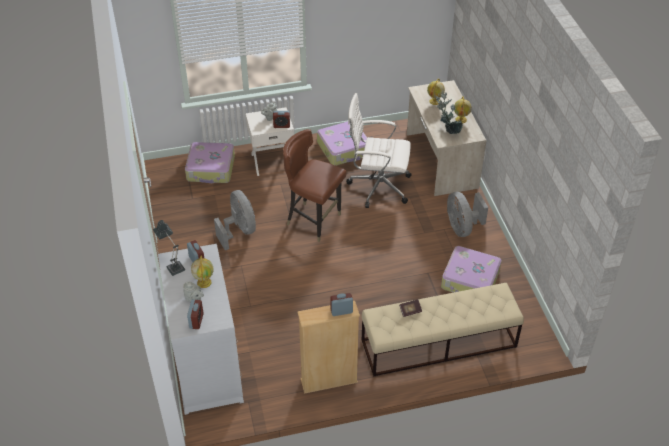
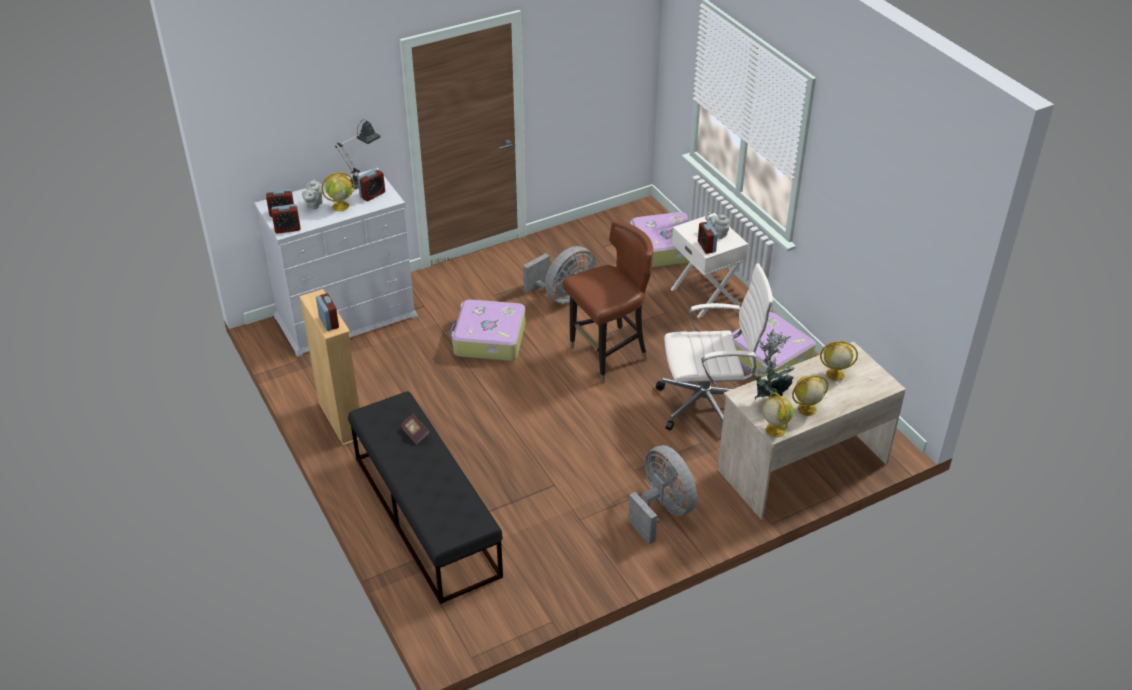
camera: 75 degrees right, 5 degrees down
(221, 319) = (287, 229): none -> alarm clock
(314, 221) = (608, 356): brown chair -> brown chair turned 45 degrees clockwise
(378, 186) = (708, 405): white office chair -> white office chair turned 90 degrees clockwise
(438, 343) = (425, 515): beige bench -> black bench
(462, 227) = (662, 511): grey fan -> grey fan turned 90 degrees clockwise
(470, 280) = (556, 534): suitcase -> suitcase (489, 339)
(474, 136) = (774, 430): none -> globe

